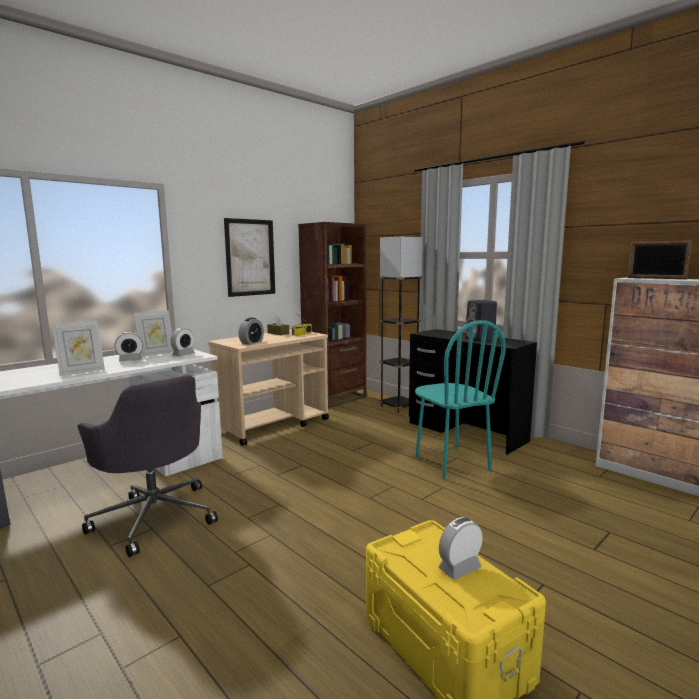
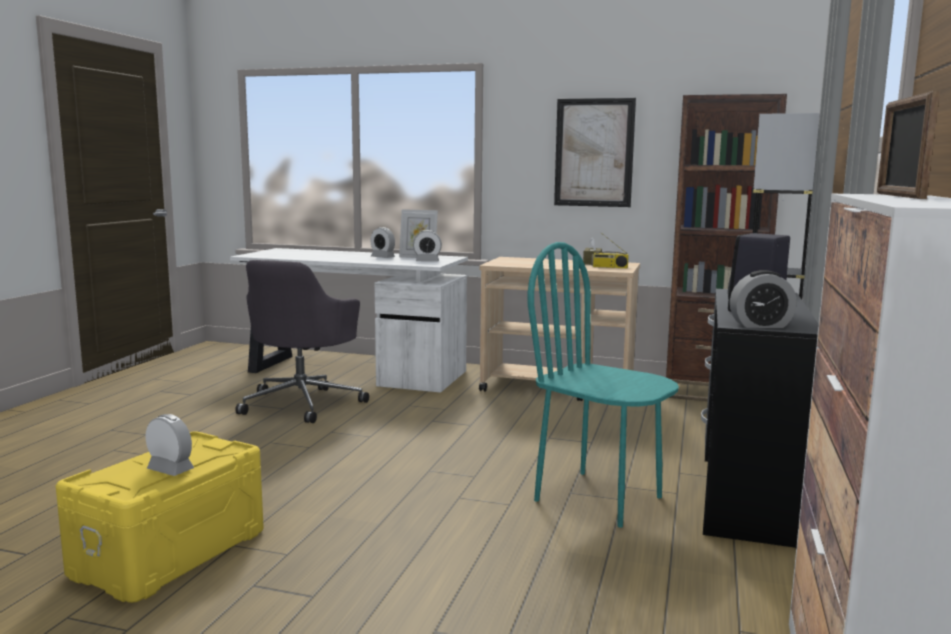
camera: 60 degrees right, 0 degrees up
(81, 372) = (326, 257): picture frame -> none
(251, 342) = (518, 264): alarm clock -> alarm clock (760, 325)
(451, 463) = (599, 498): turquoise chair -> turquoise chair turned 90 degrees clockwise

